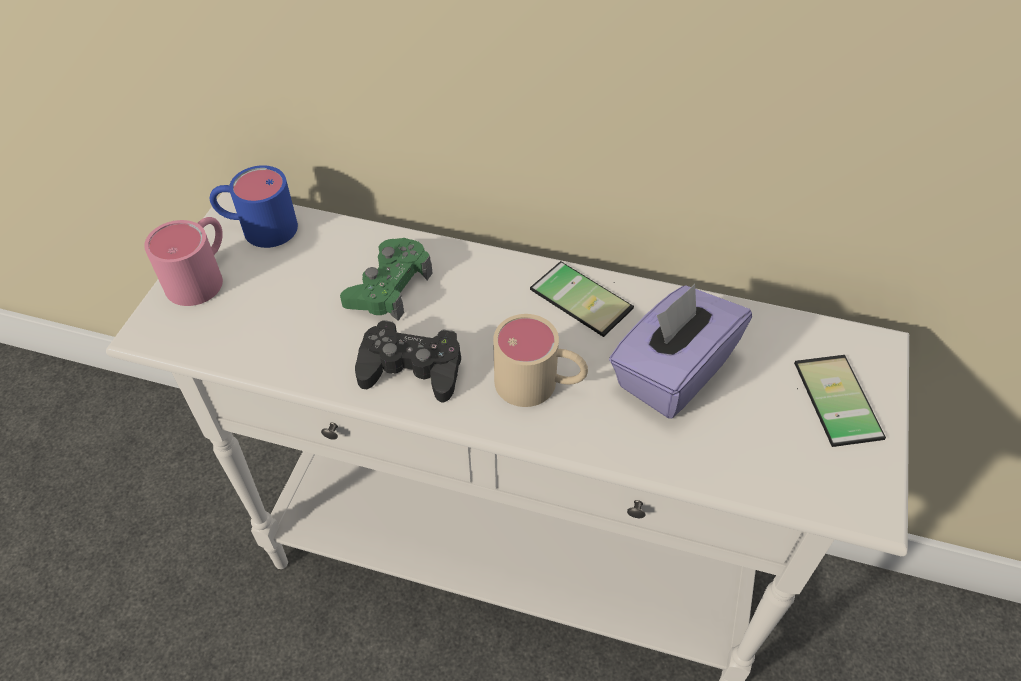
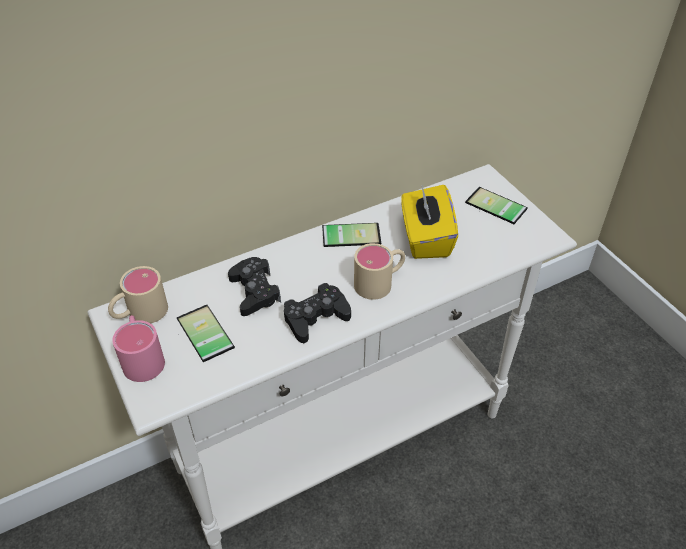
camera: 45 degrees left, 5 degrees down
(257, 227) = (140, 313): blue mug -> beige mug
(280, 294) = (201, 334): none -> phone
(389, 287) = (254, 292): green game controller -> black game controller
(671, 372) = (425, 238): purple tissue box -> yellow tissue box

